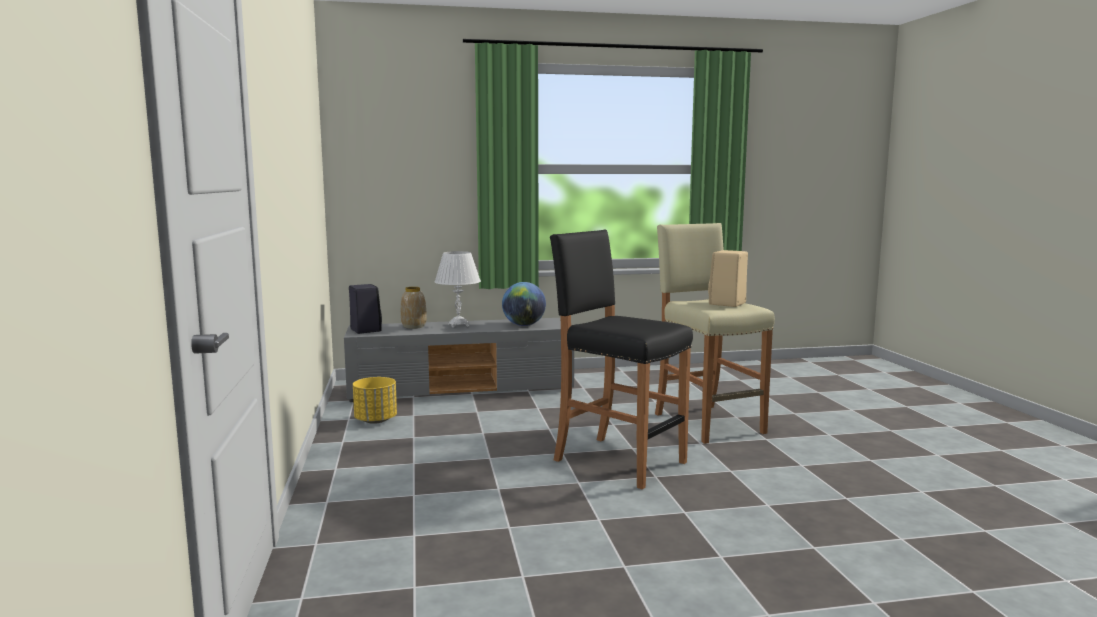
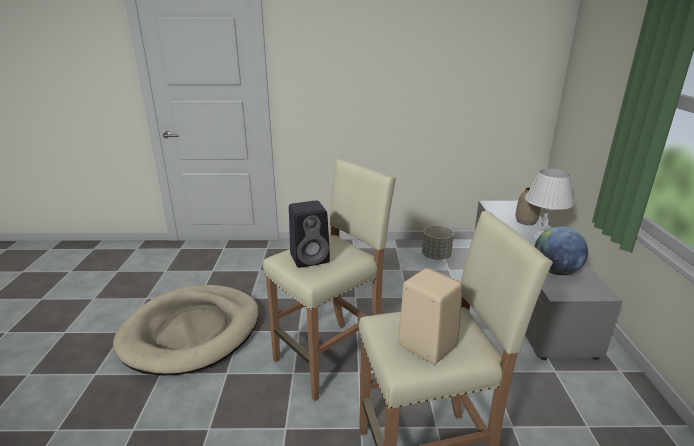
camera: 100 degrees right, 15 degrees up
(365, 330) = (505, 205): black speaker -> black speaker (311, 258)
(376, 420) = (436, 256): yellow planter -> grey planter
(618, 461) = (331, 357): black stool -> beige stool
(620, 556) = (192, 332): none -> beige dog bed

